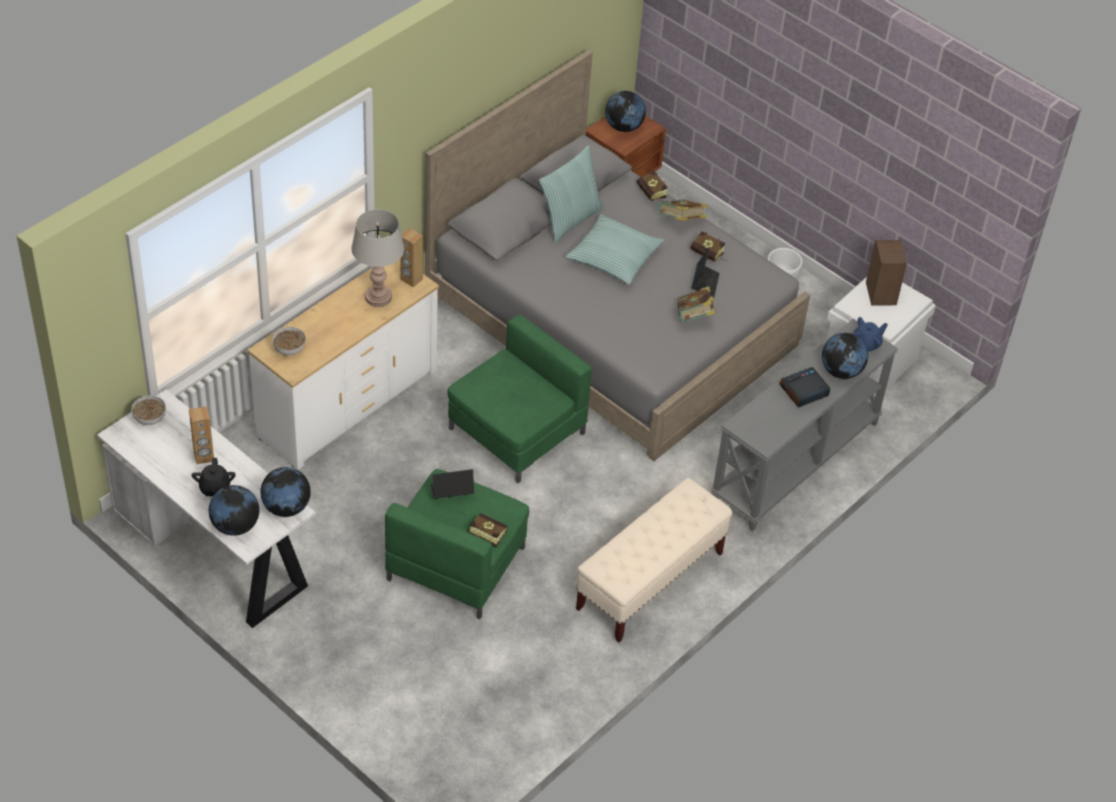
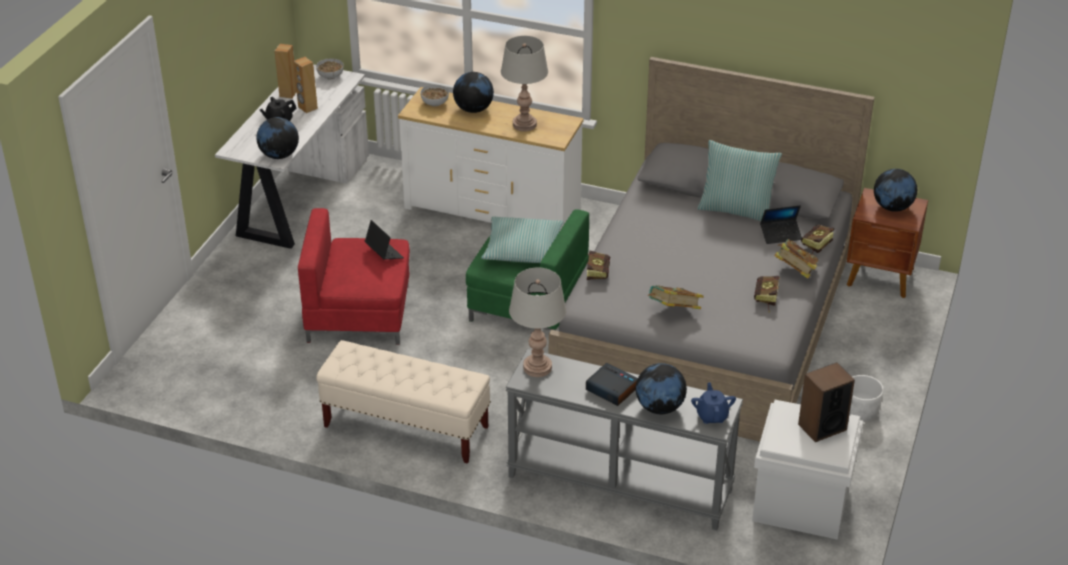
camera: 70 degrees right, 10 degrees down
(235, 526) = (247, 140): globe -> globe (473, 109)
(411, 279) = (559, 133): brown speaker -> brown speaker (288, 94)
(457, 563) = (359, 314): green armchair -> red armchair
(484, 533) = (349, 282): book -> book (598, 271)
(614, 257) = (711, 246): pillow -> pillow (523, 249)
(705, 283) = (725, 306): laptop -> laptop (780, 235)
(752, 428) = (537, 368): none -> grey table lamp
(866, 344) = (712, 416): blue teapot -> blue teapot turned 135 degrees counterclockwise

